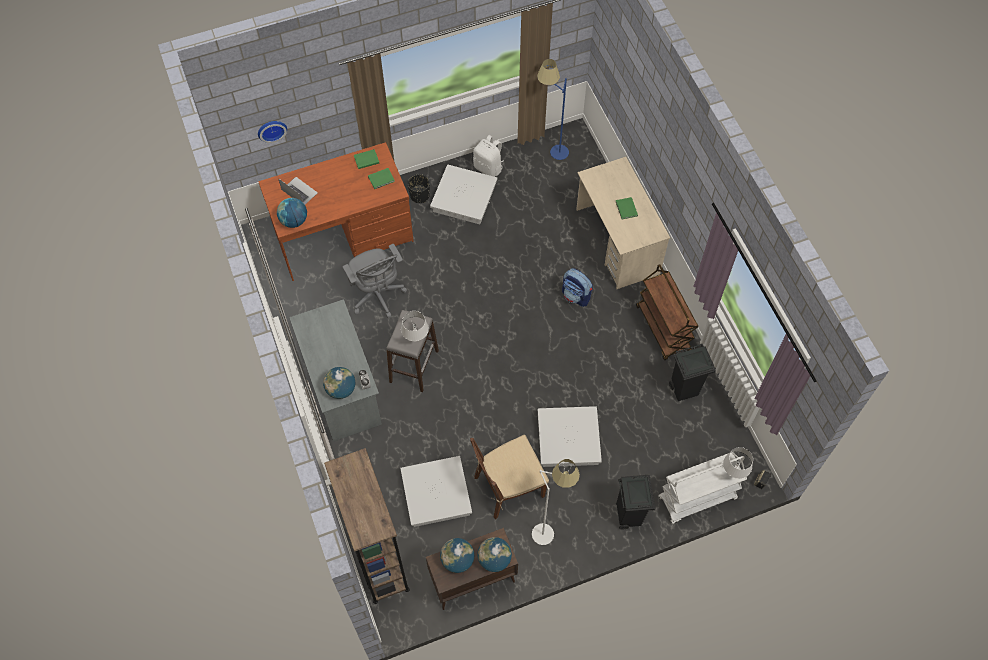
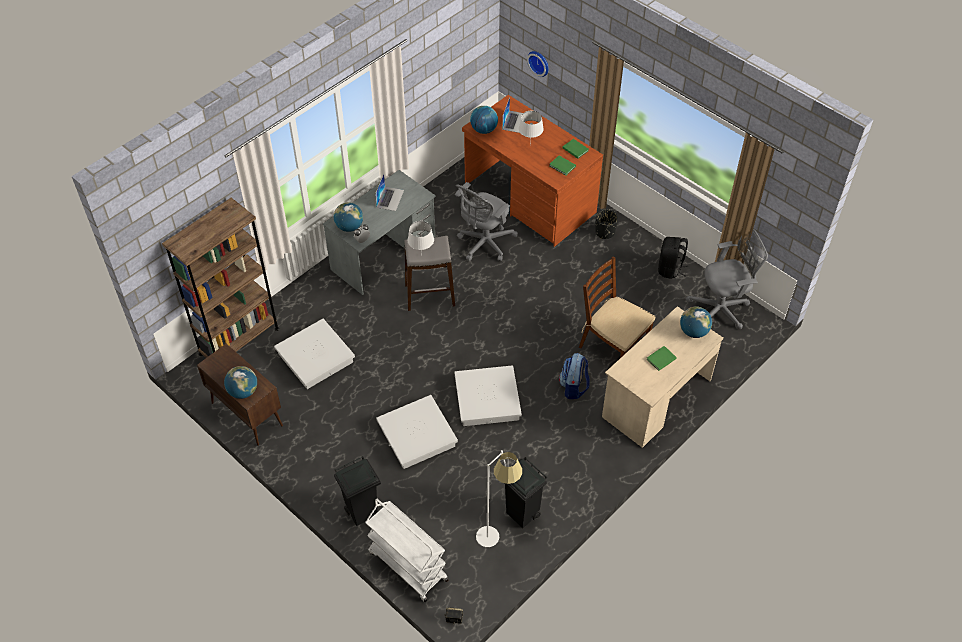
camera: 65 degrees right, 10 degrees down
(324, 339) = (390, 198): none -> laptop
(457, 560) = (231, 366): globe -> globe (693, 332)
(464, 198) = (623, 264): white storage box -> white storage box (487, 400)
(488, 168) = (670, 269): white backpack -> black backpack
(508, 487) = (347, 407): brown chair -> brown chair (612, 345)
(550, 527) = (322, 454): white floor lamp -> white floor lamp (497, 540)
(551, 153) = (721, 309): blue floor lamp -> grey office chair
(663, 329) = (580, 472): brown cart -> none
(733, 474) = (419, 558): white table lamp -> white table lamp (530, 145)

